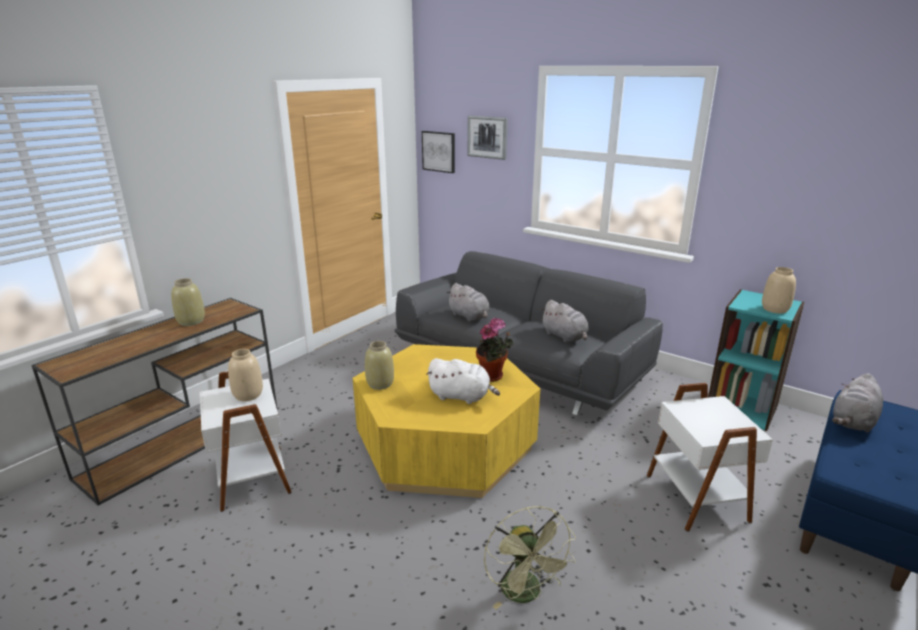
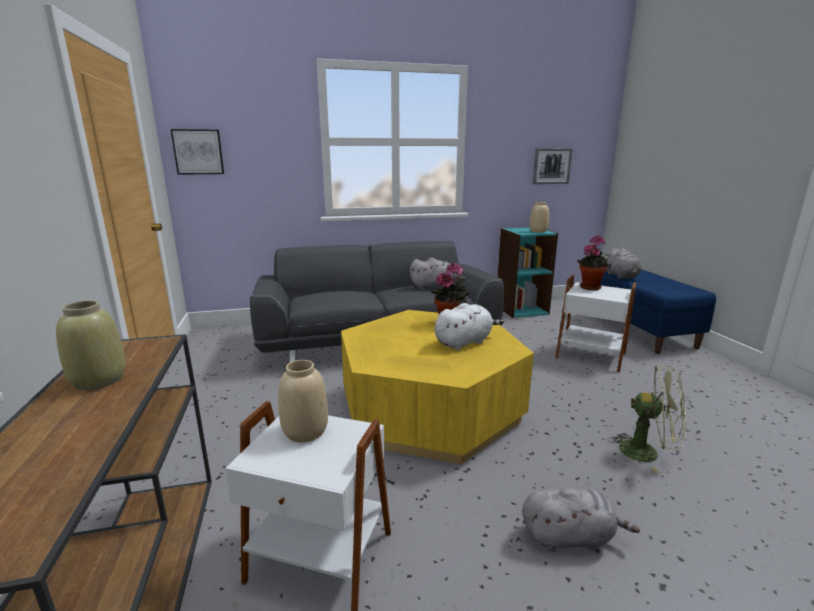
camera: 50 degrees left, 5 degrees down
(380, 384) = (388, 364): beige vase -> none
(469, 316) = (344, 298): grey plush toy -> grey plush toy (570, 537)
(487, 137) = (264, 131): picture -> picture (551, 166)
(720, 409) = (590, 287): none -> potted plant

